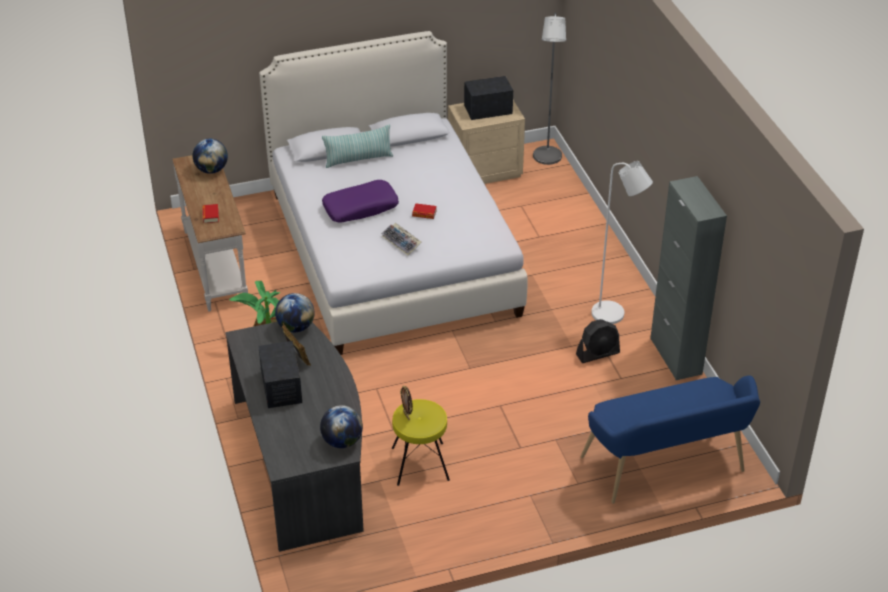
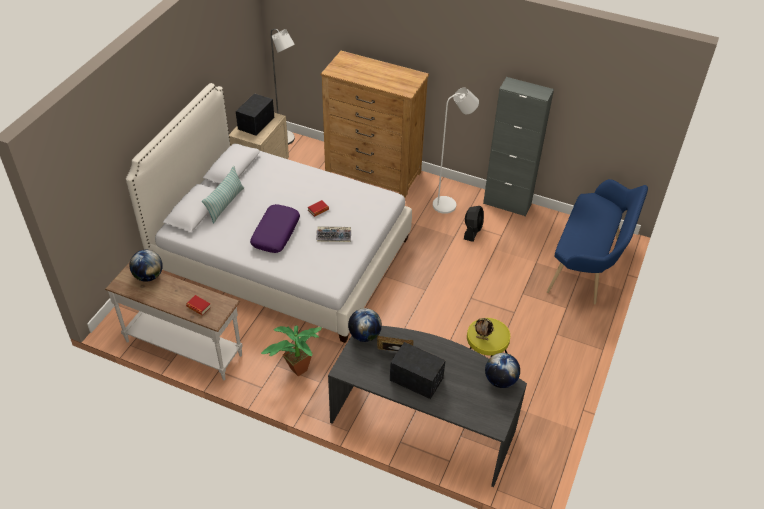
camera: 50 degrees left, 5 degrees up
(584, 239) = (373, 173): none -> brown dresser

